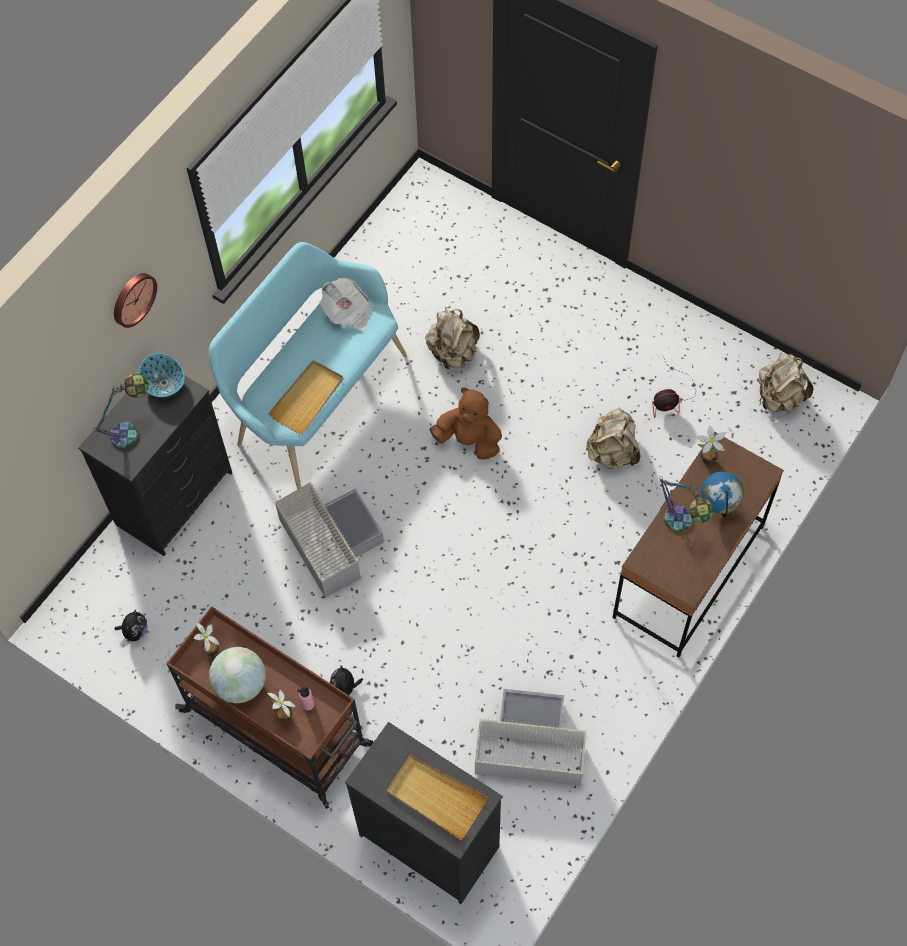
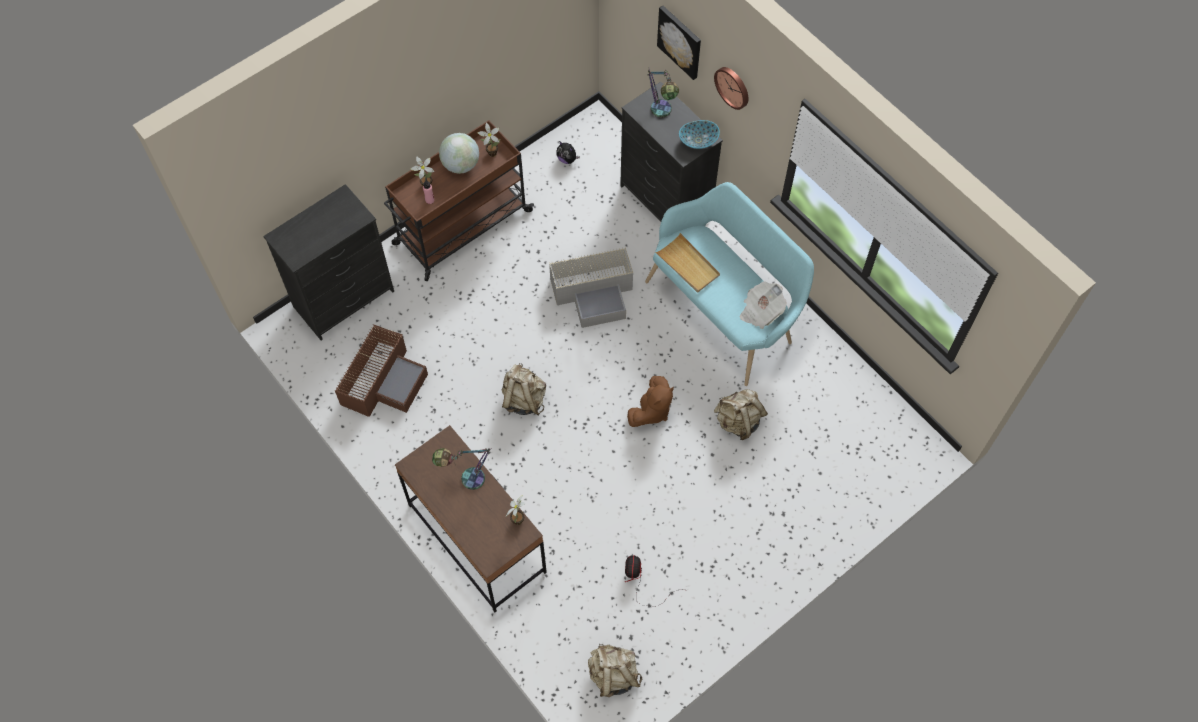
camera: 105 degrees right, 0 degrees up
(68, 375) = (680, 41): none -> picture
(345, 688) = (474, 275): plush toy -> none
(436, 797) = (310, 233): beige tray -> none
(528, 746) = (383, 380): grey storage box -> brown storage box
(612, 452) = (604, 516): beige backpack -> beige backpack (523, 399)
(718, 506) = (472, 513): globe -> none

